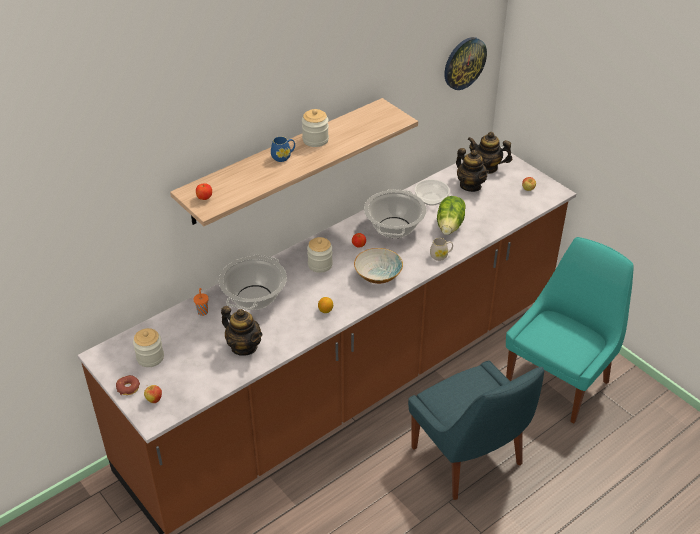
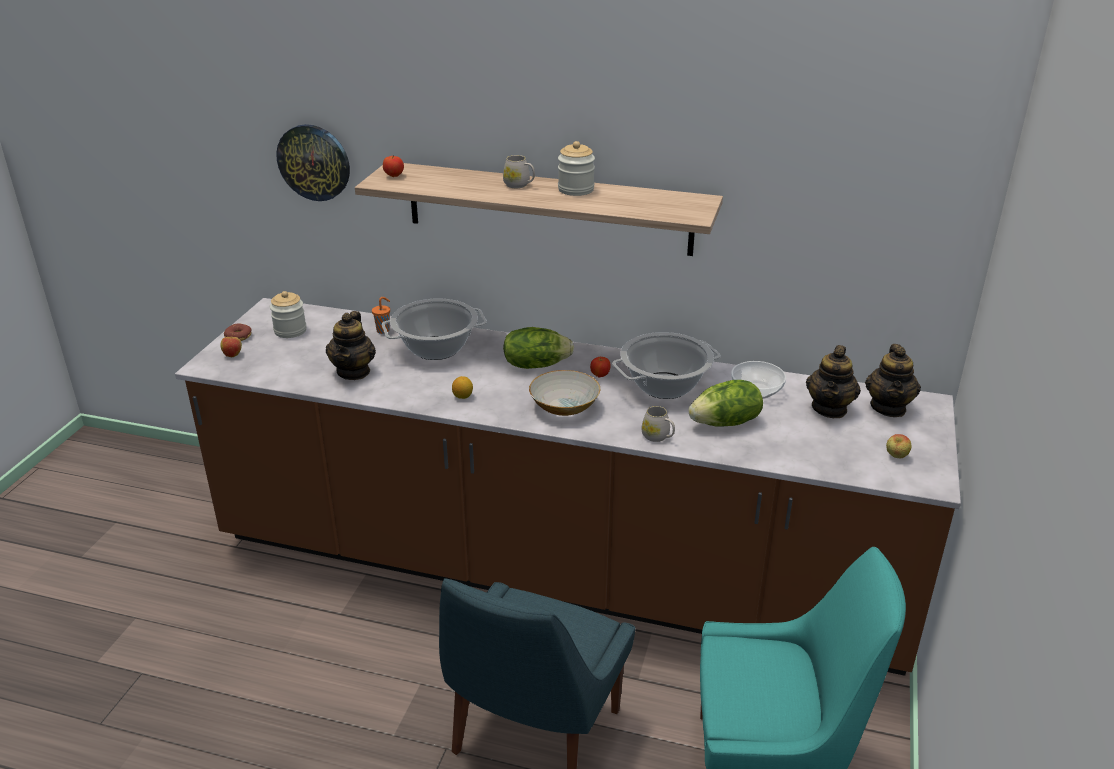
camera: 55 degrees right, 10 degrees down
(283, 156) = (519, 185): blue mug -> white mug
(320, 264) = (535, 364): jar -> lettuce
(464, 63) = (898, 217): wall clock -> wall clock (314, 162)
(487, 167) = (888, 407): teapot -> teapot turned 150 degrees counterclockwise

